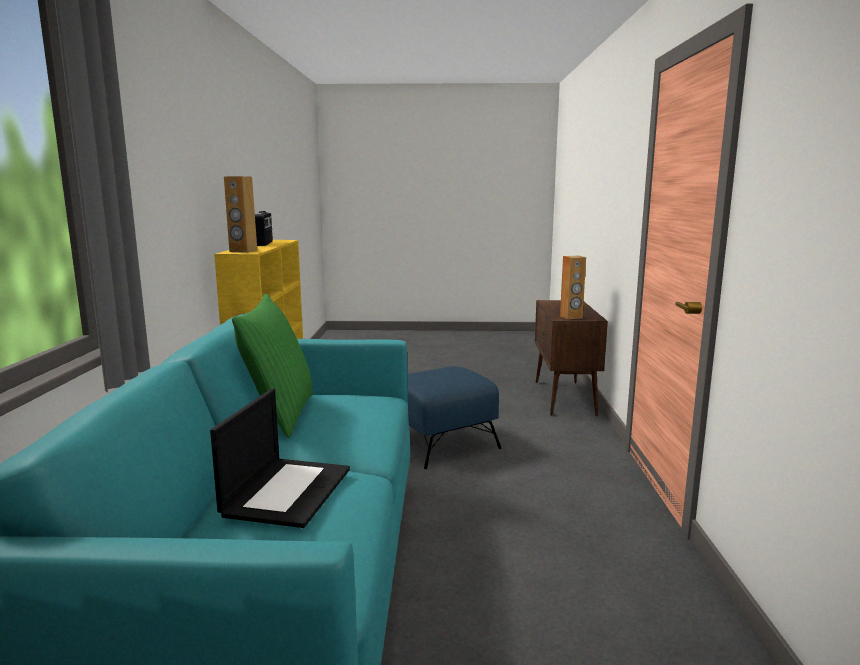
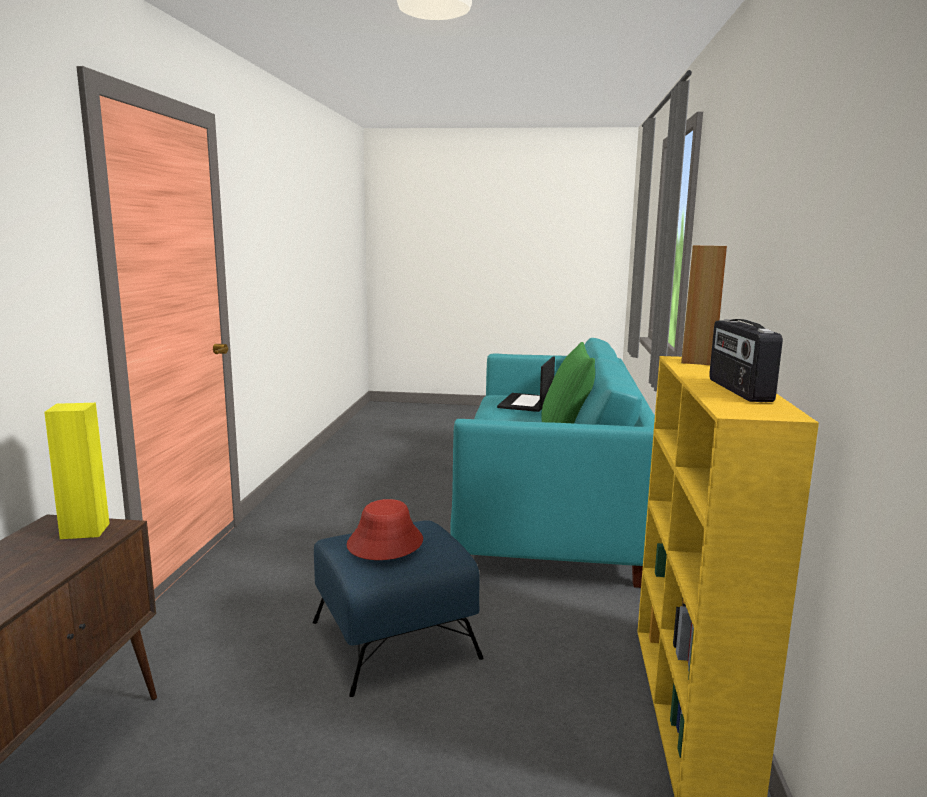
camera: 175 degrees left, 0 degrees up
(445, 374) = (385, 543): none -> red hat
(571, 317) = (85, 531): brown speaker -> yellow speaker

